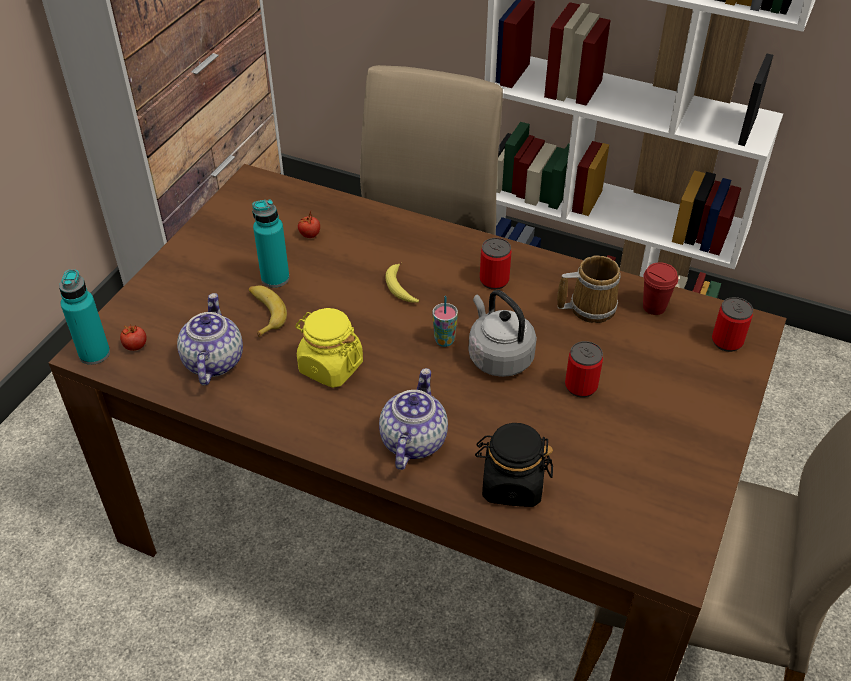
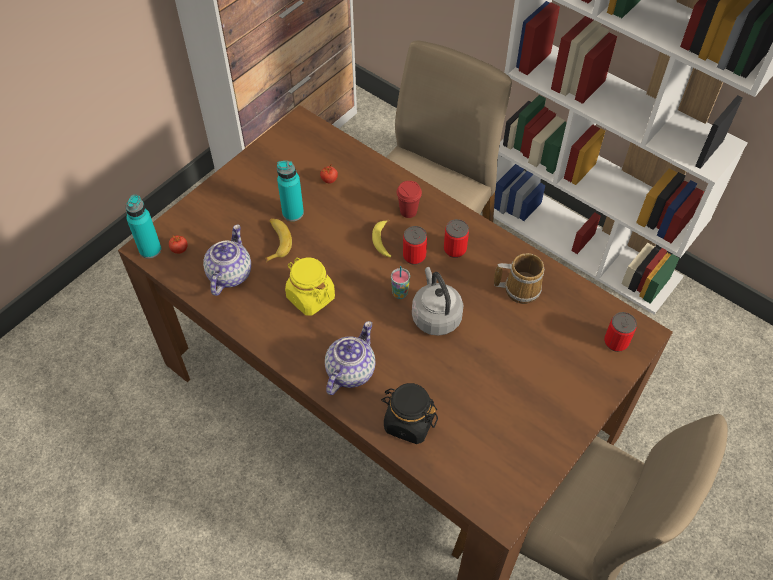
camera: 15 degrees right, 10 degrees up
(581, 386) = (488, 355): can -> can (414, 256)
(654, 307) = (570, 299): red cup -> red cup (408, 211)

